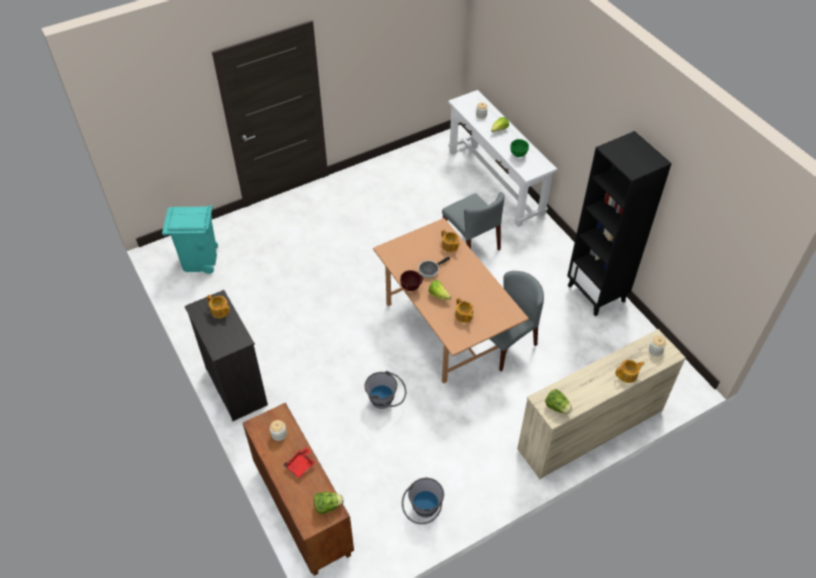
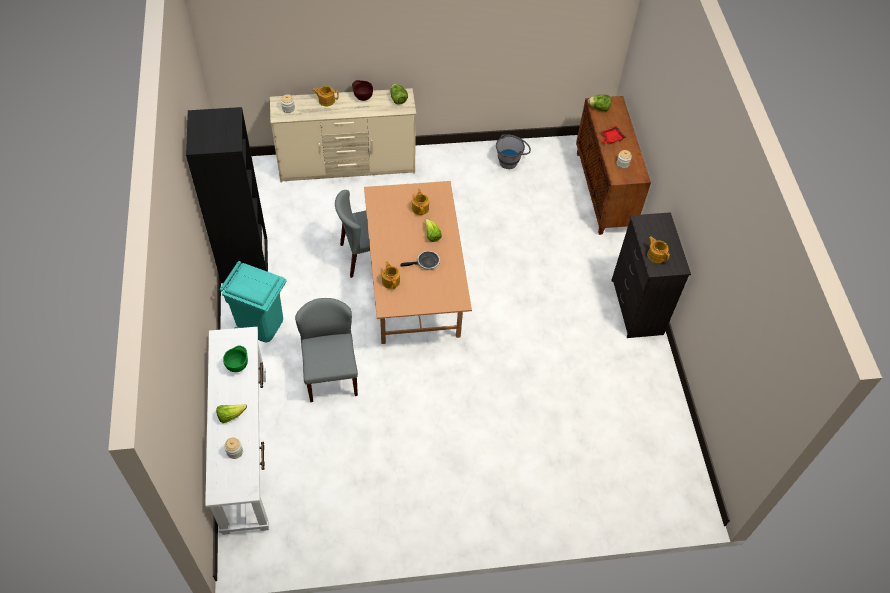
camera: 160 degrees left, 5 degrees up
(199, 261) = (651, 472): turquoise trash can -> turquoise trash can (261, 324)
(386, 401) = (503, 246): grey bucket -> none
(411, 288) = (454, 251): brown bowl -> brown bowl (362, 97)

